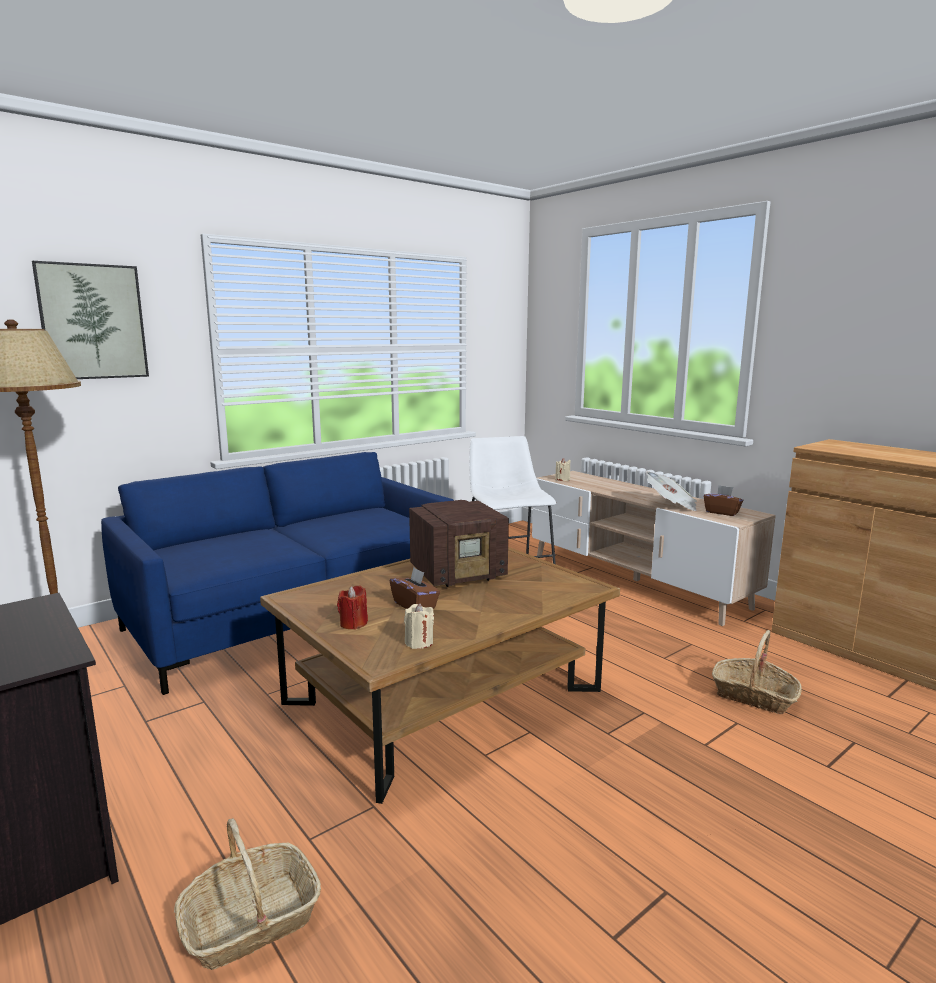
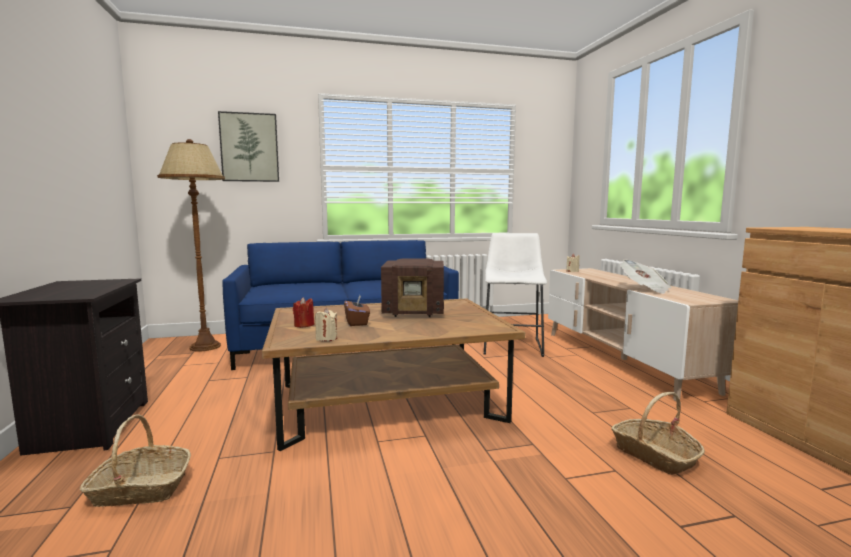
camera: 25 degrees right, 5 degrees down
(722, 512) = (688, 296): brown tissue box -> none

